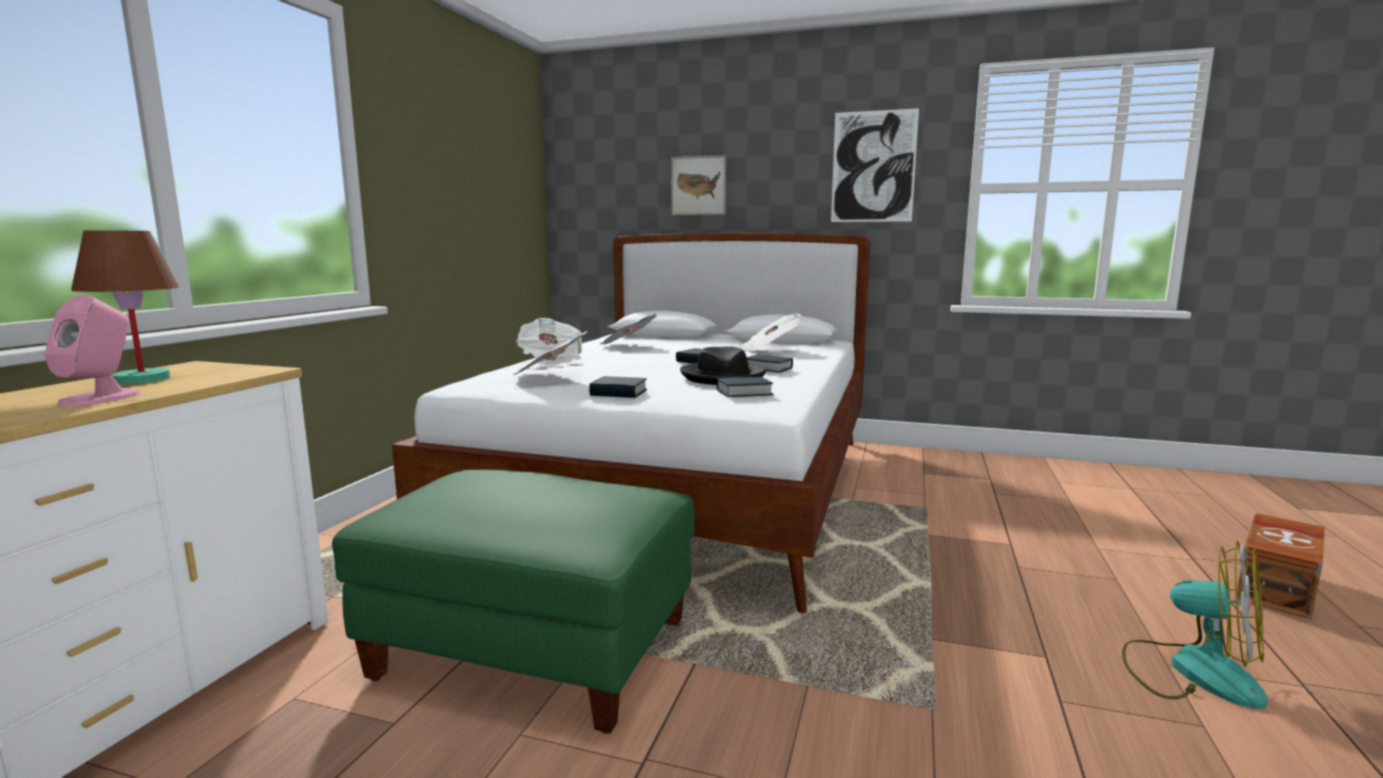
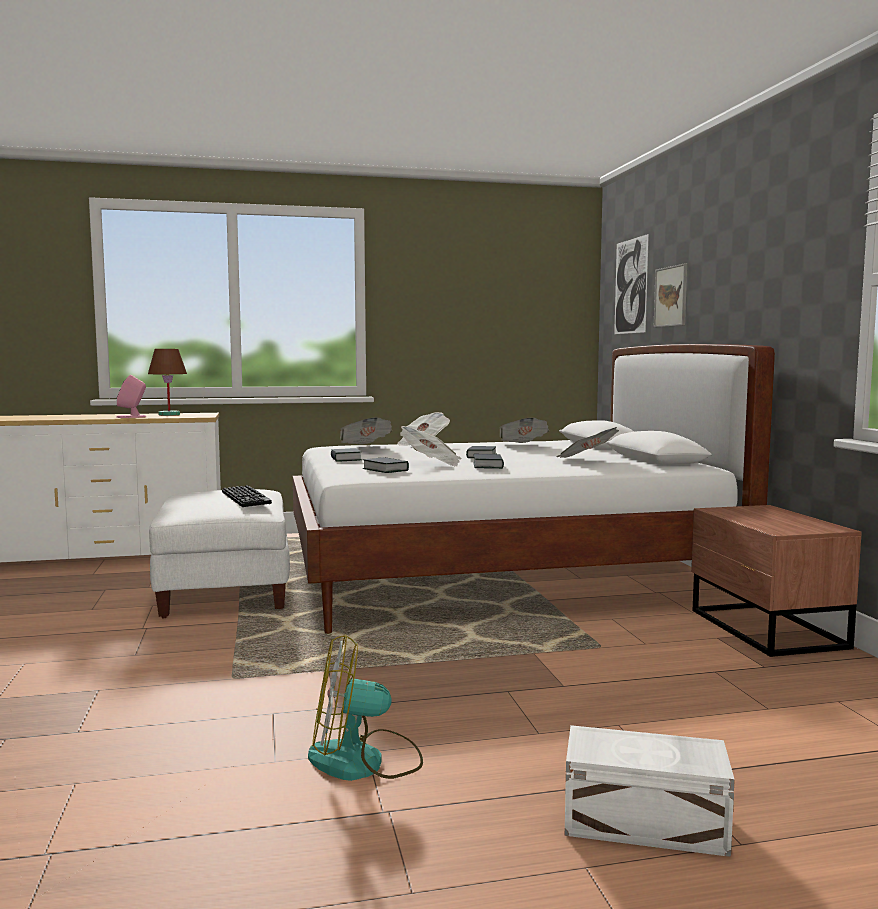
camera: 60 degrees right, 5 degrees down
(534, 649) = (226, 591): green ottoman -> white ottoman
(564, 485) = (247, 498): none -> keyboard
(723, 377) = (431, 464): black hat -> newspaper
(873, 167) = (783, 262): picture -> picture (630, 286)
(916, 458) = (765, 630): none -> brown nightstand
(1192, 671) = (364, 761): fan -> fan turned 75 degrees clockwise
(1278, 587) = (647, 824): brown storage box -> white storage box

